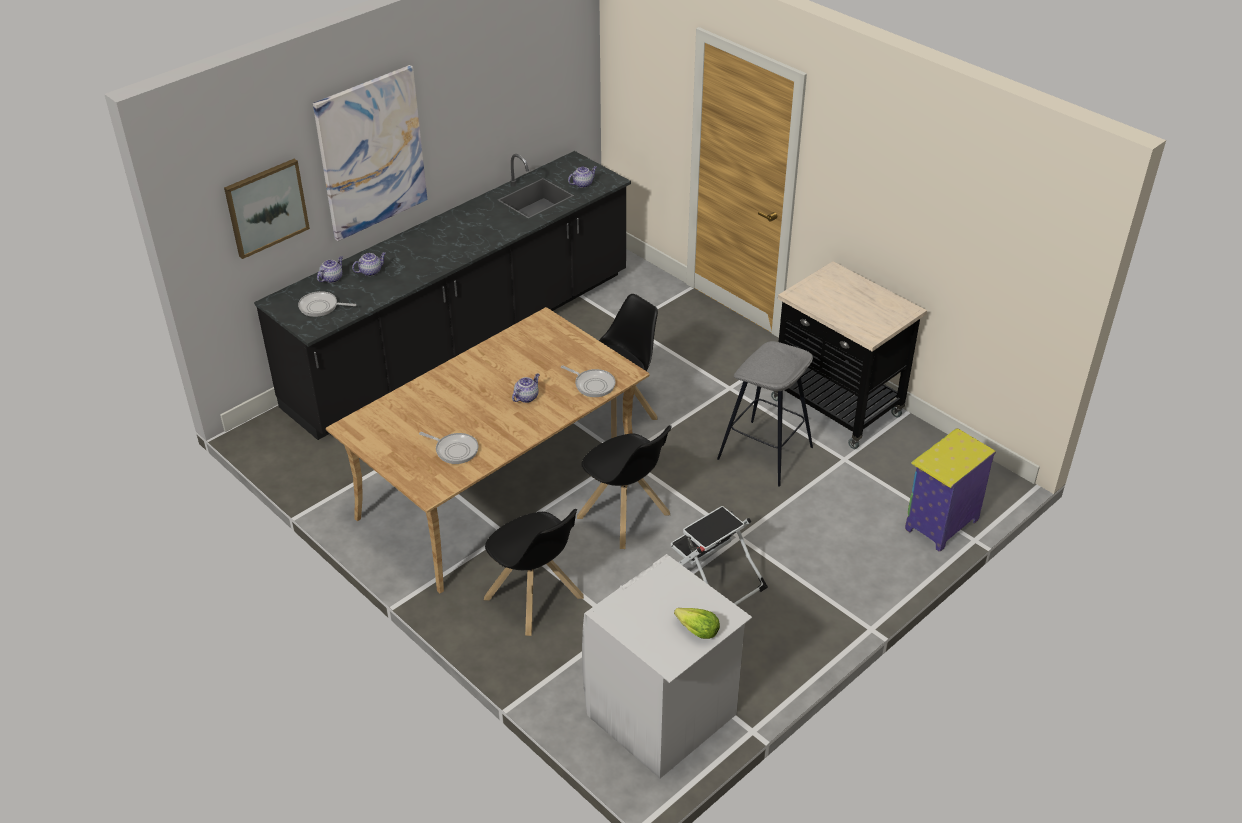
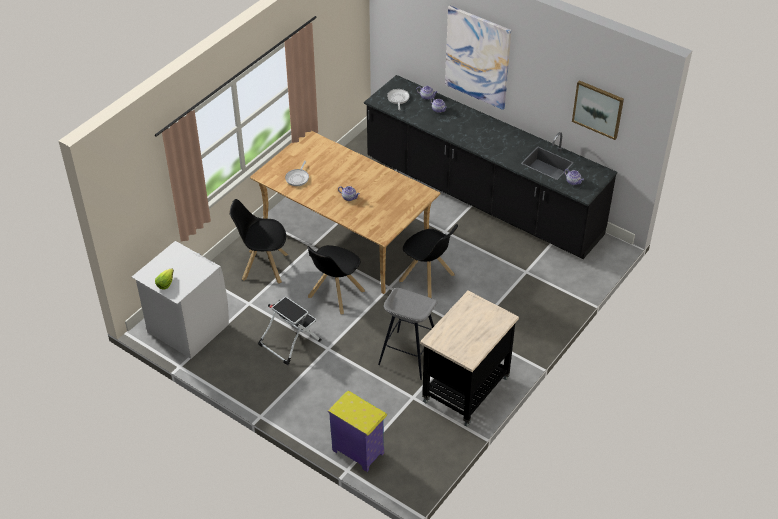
camera: 80 degrees right, 5 degrees up
(266, 207) = (414, 36): picture -> picture (598, 109)
(535, 599) = (263, 266): black chair -> black chair turned 60 degrees clockwise
(592, 384) = (367, 223): frying pan -> none

